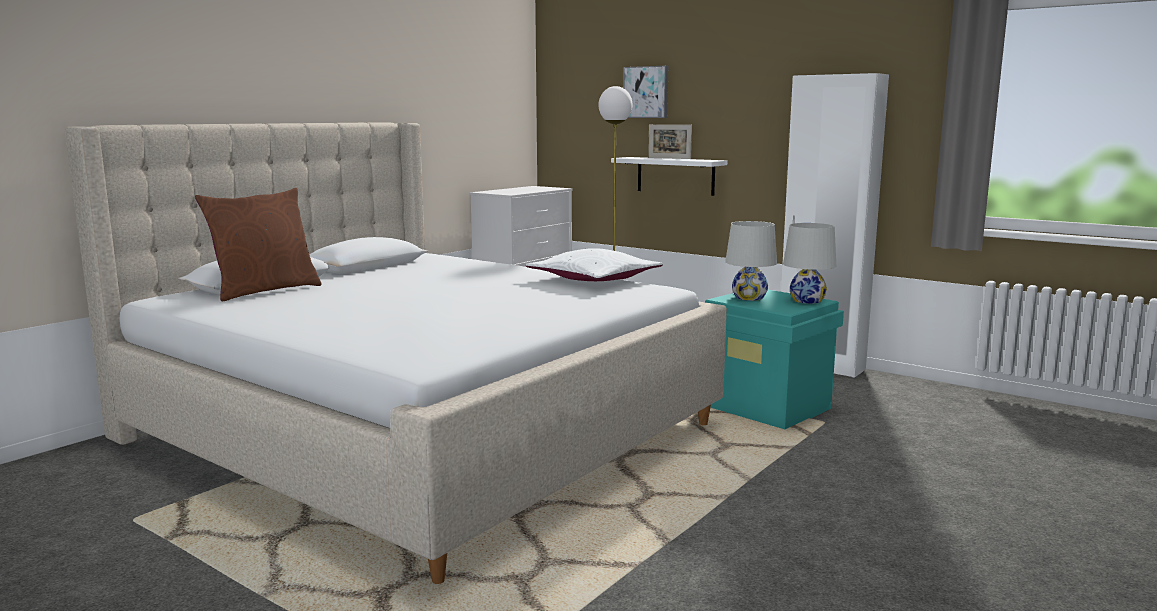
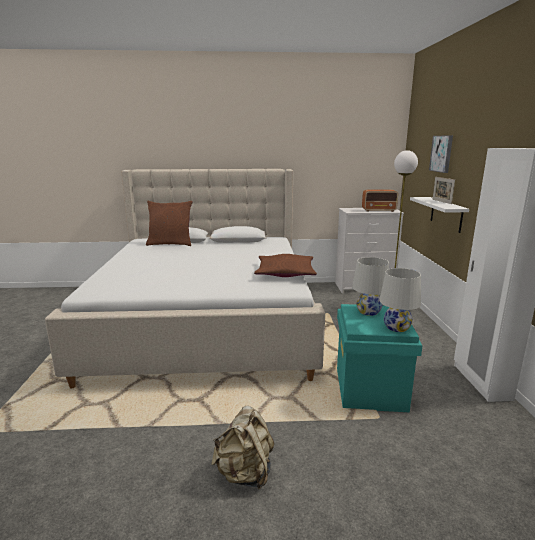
camera: 50 degrees right, 5 degrees up
(537, 189) = (379, 210): none -> radio
(594, 280) = (285, 273): white pillow -> brown pillow
(843, 512) = (245, 473): none -> beige backpack

